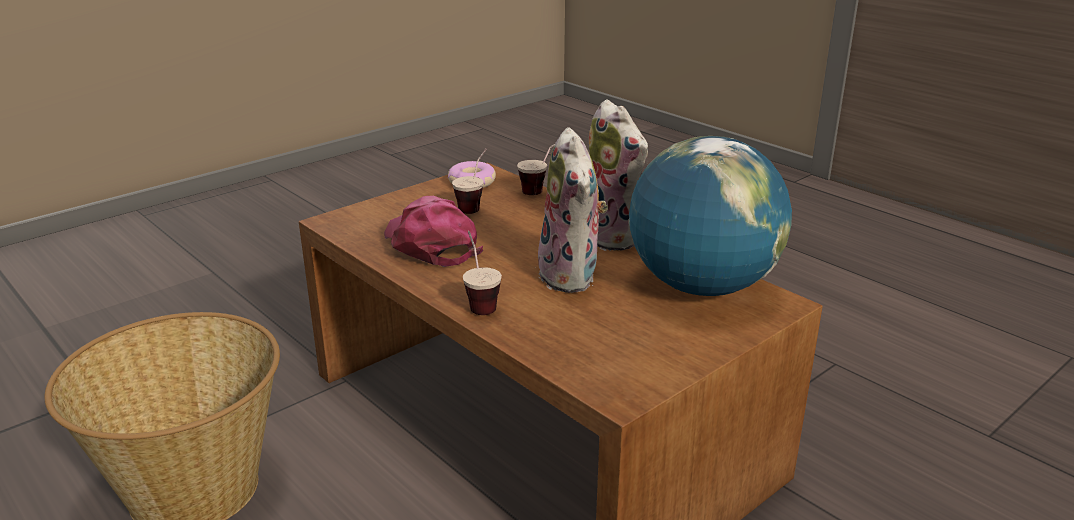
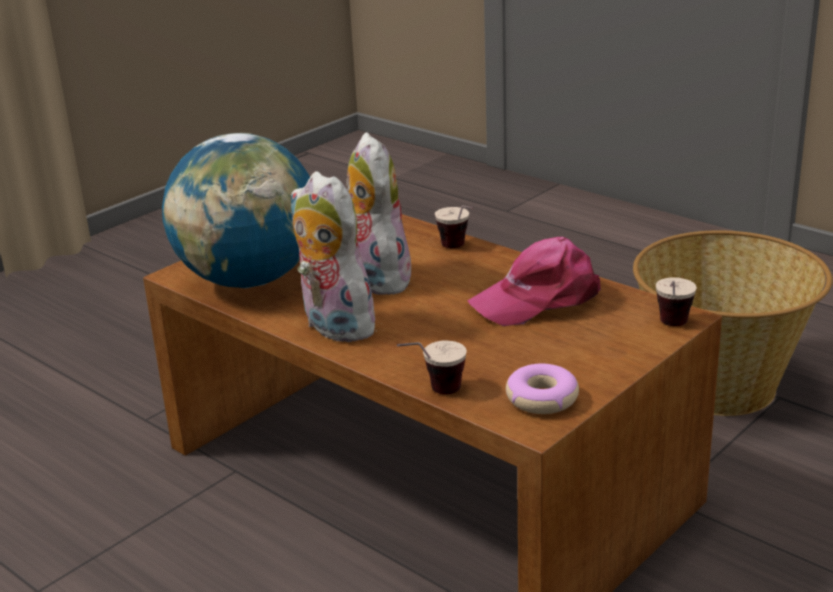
camera: 175 degrees right, 0 degrees up
(431, 243) = (538, 299): pink cap -> pink cap turned 105 degrees clockwise
(474, 205) = (516, 356): cup -> cup (671, 328)

